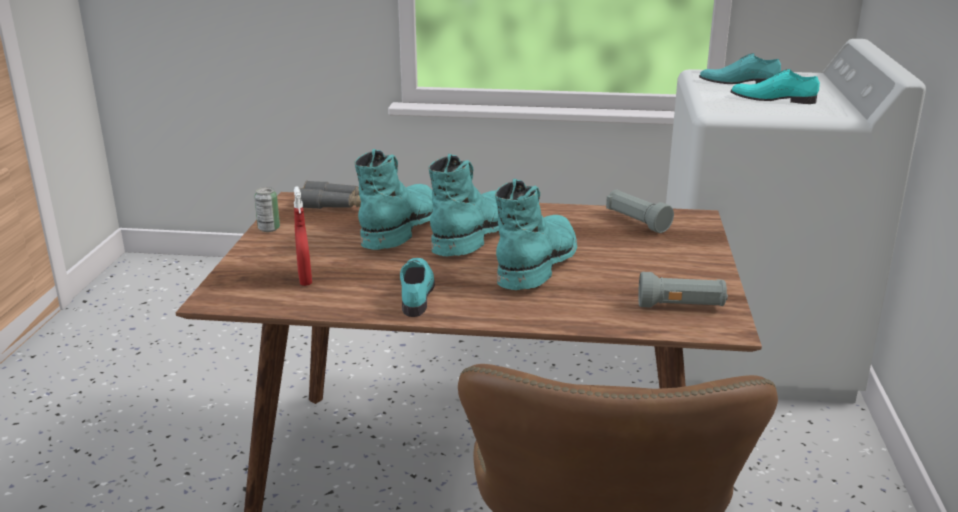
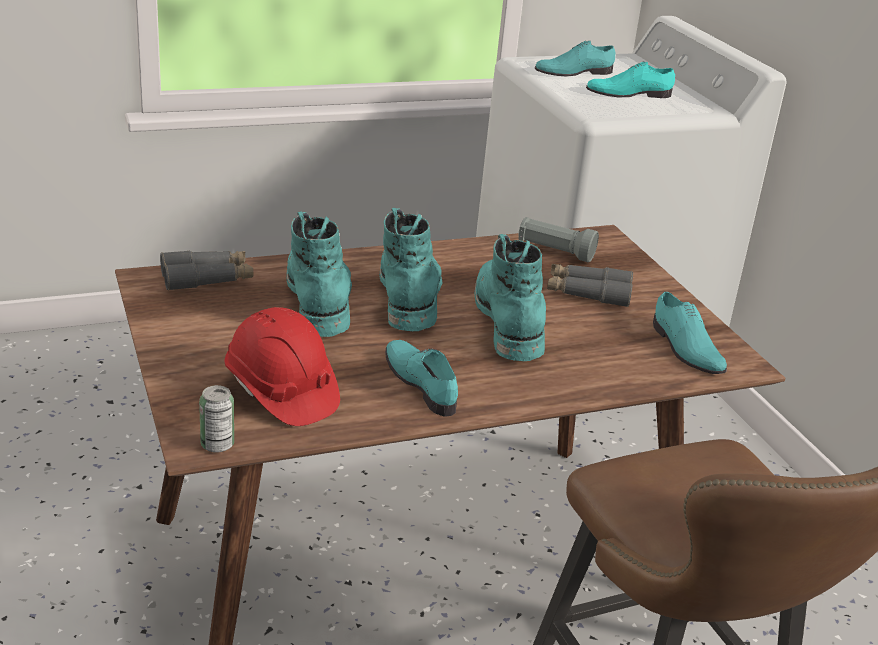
camera: 30 degrees left, 5 degrees up
(269, 229) = (160, 328): can -> can (217, 445)
(305, 279) = (281, 392): red spray bottle -> red hard hat
(633, 254) = (588, 293): none -> grey binoculars
(681, 306) = (685, 348): grey flashlight -> turquoise shoe

